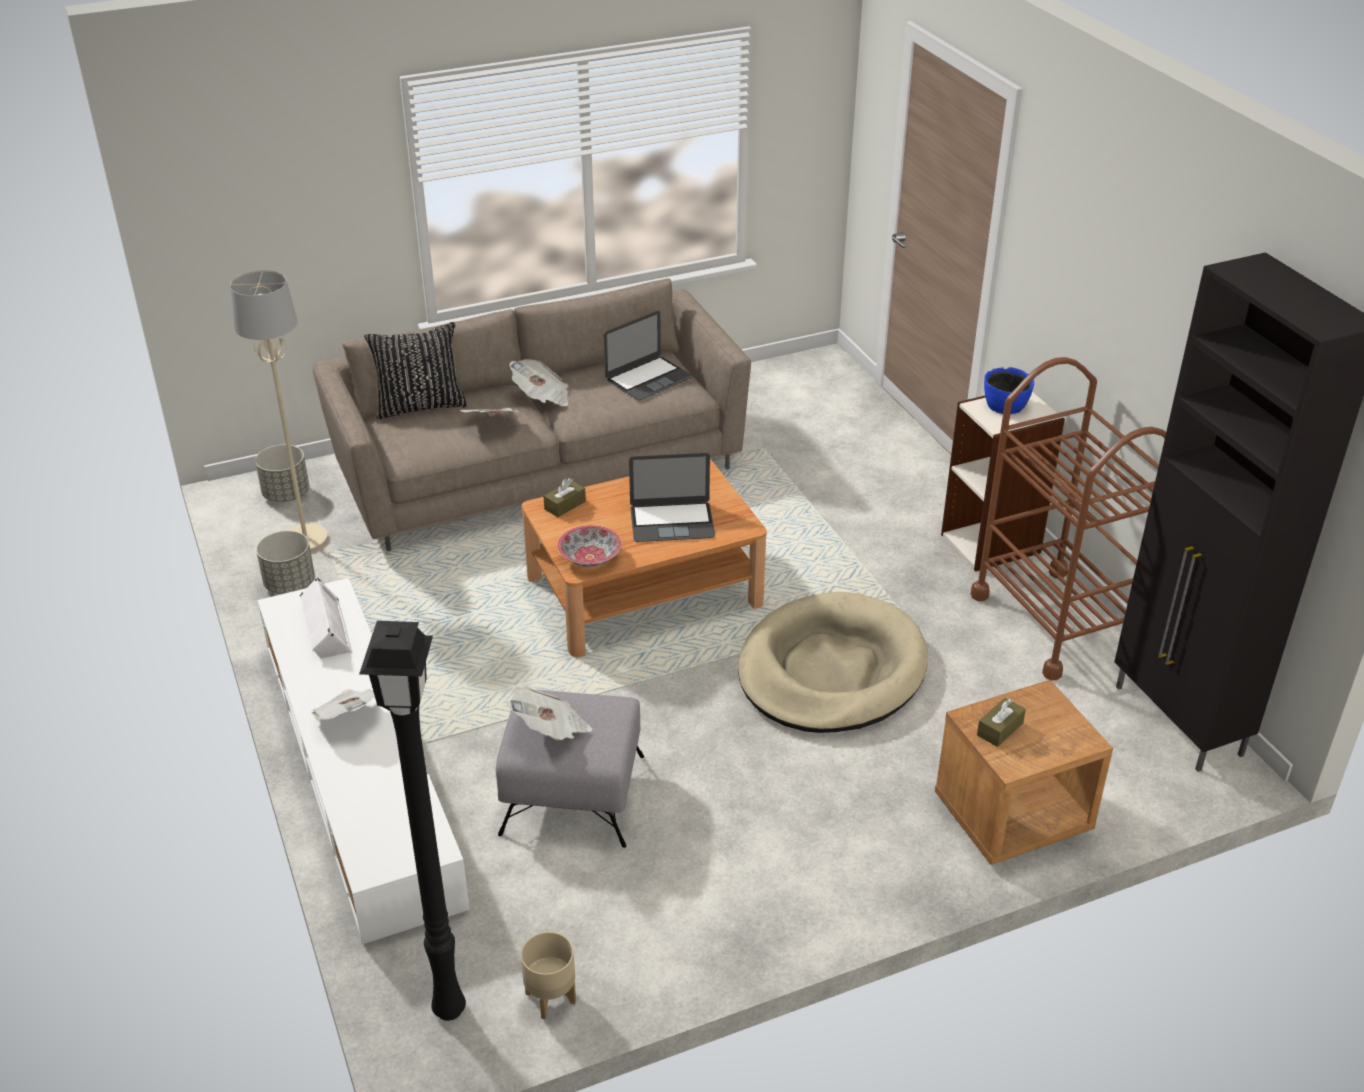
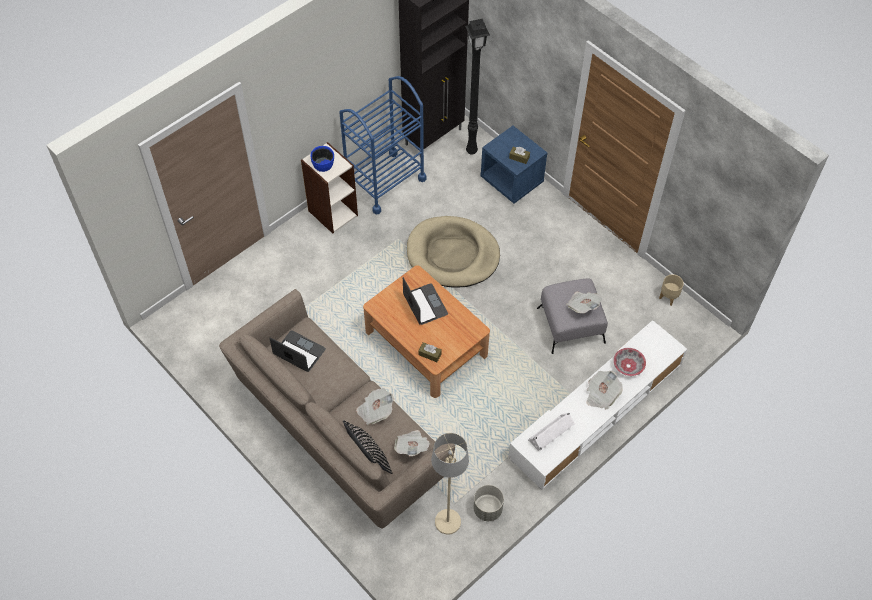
camera: 110 degrees left, 20 degrees up
(286, 494) = (409, 556): grey planter -> none
(446, 1011) = (691, 326): black floor lamp -> black floor lamp (472, 151)
(542, 397) = (337, 398): newspaper -> newspaper (412, 447)
(589, 558) = (468, 329): bowl -> bowl (628, 366)
(1011, 816) = (512, 181): brown nightstand -> blue nightstand
(1055, 622) = (385, 182): brown cart -> blue cart

